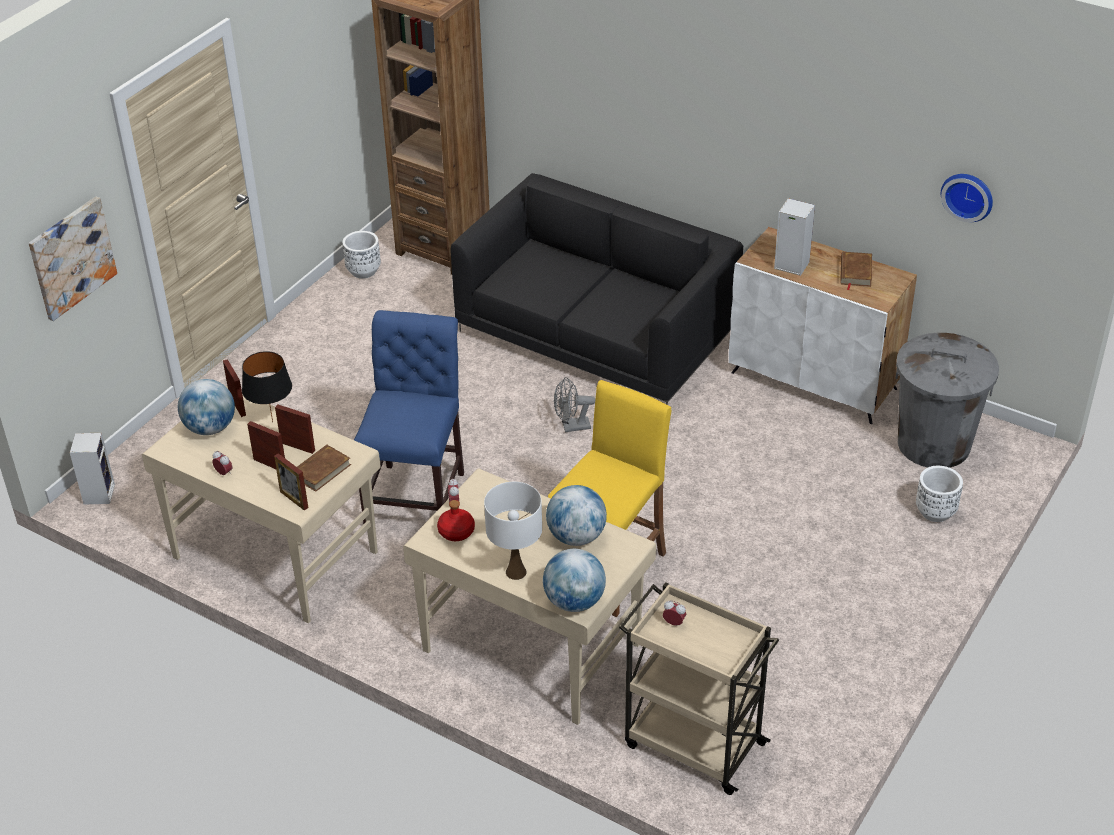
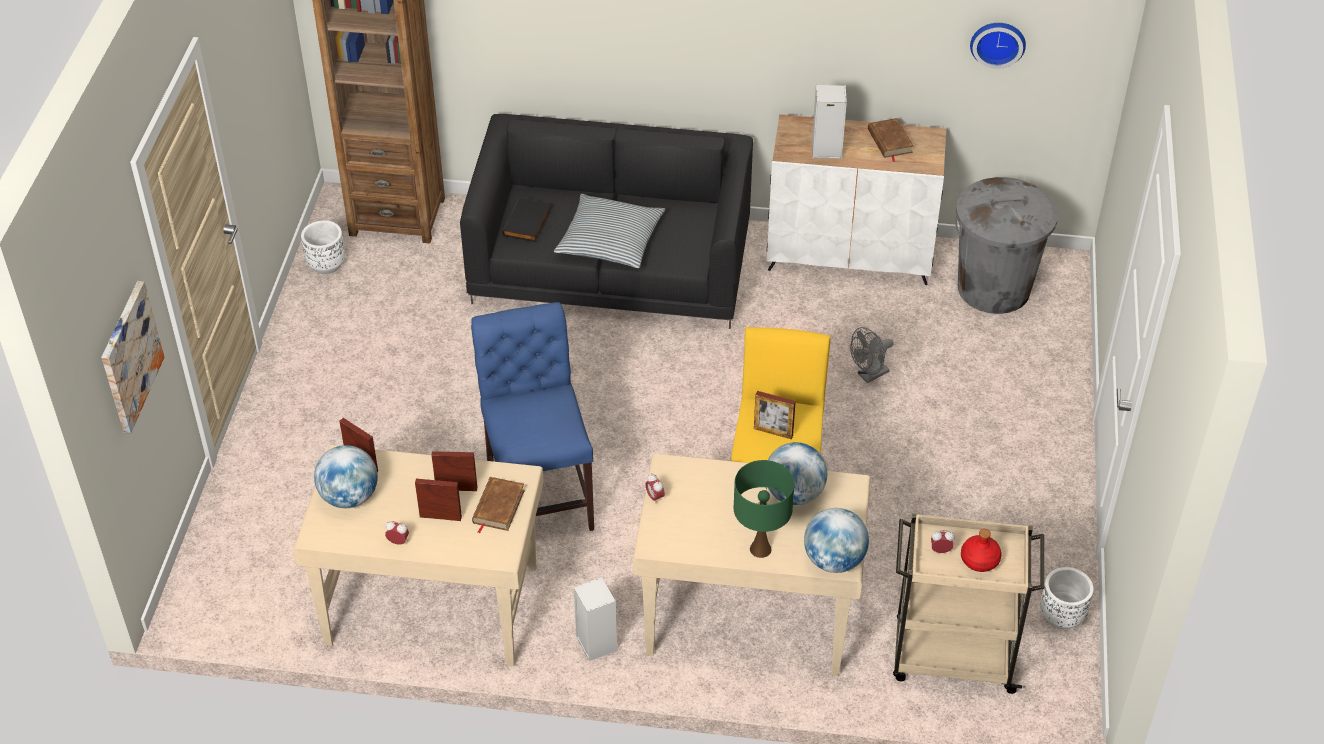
camera: 25 degrees left, 5 degrees up
(98, 493) = (195, 601): speaker -> speaker (595, 642)
(272, 421) = (411, 469): black table lamp -> none
(294, 499) = (491, 546): picture frame -> picture frame (773, 432)
(457, 532) = (677, 527): red bottle -> red bottle (980, 560)
(516, 572) = (760, 549): white table lamp -> green table lamp
(521, 271) = (528, 223): none -> black book
(571, 427) = (648, 374): grey fan -> grey fan (869, 375)
(582, 302) = (610, 241): none -> pillow
(935, 512) = (1033, 356): white planter -> white planter (1062, 616)

